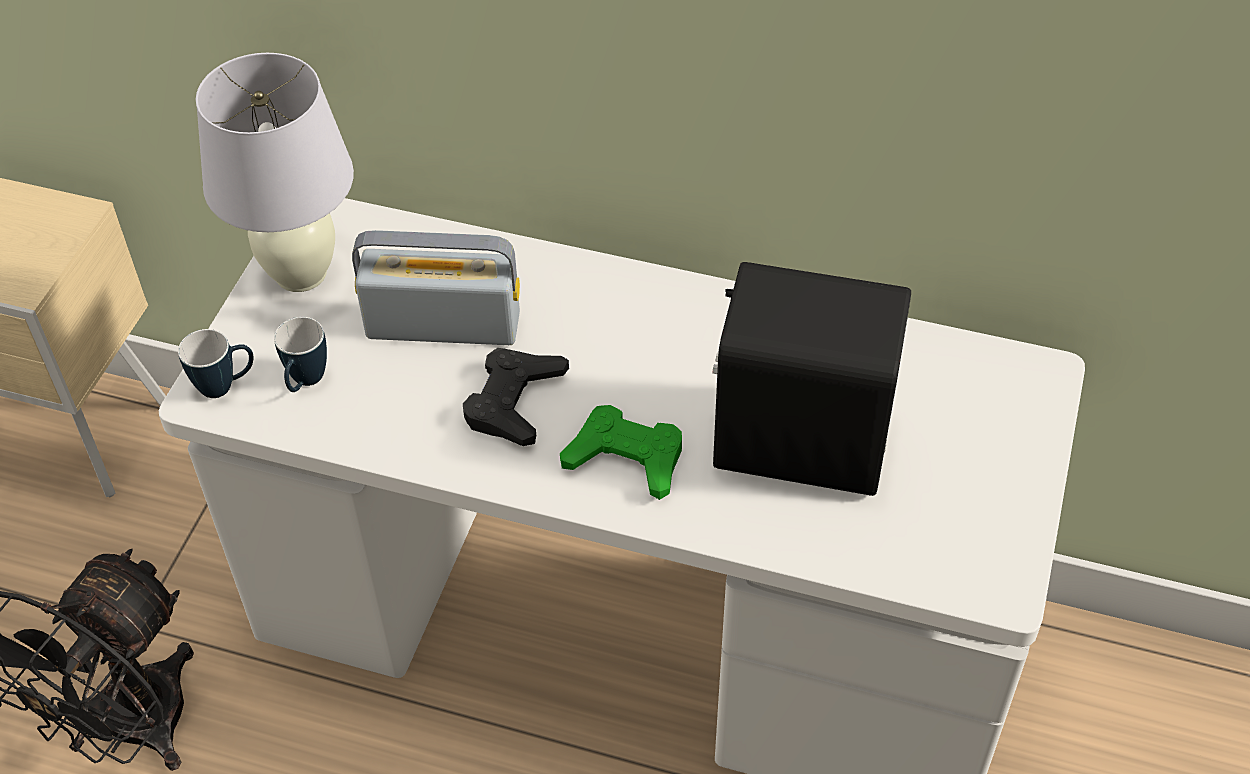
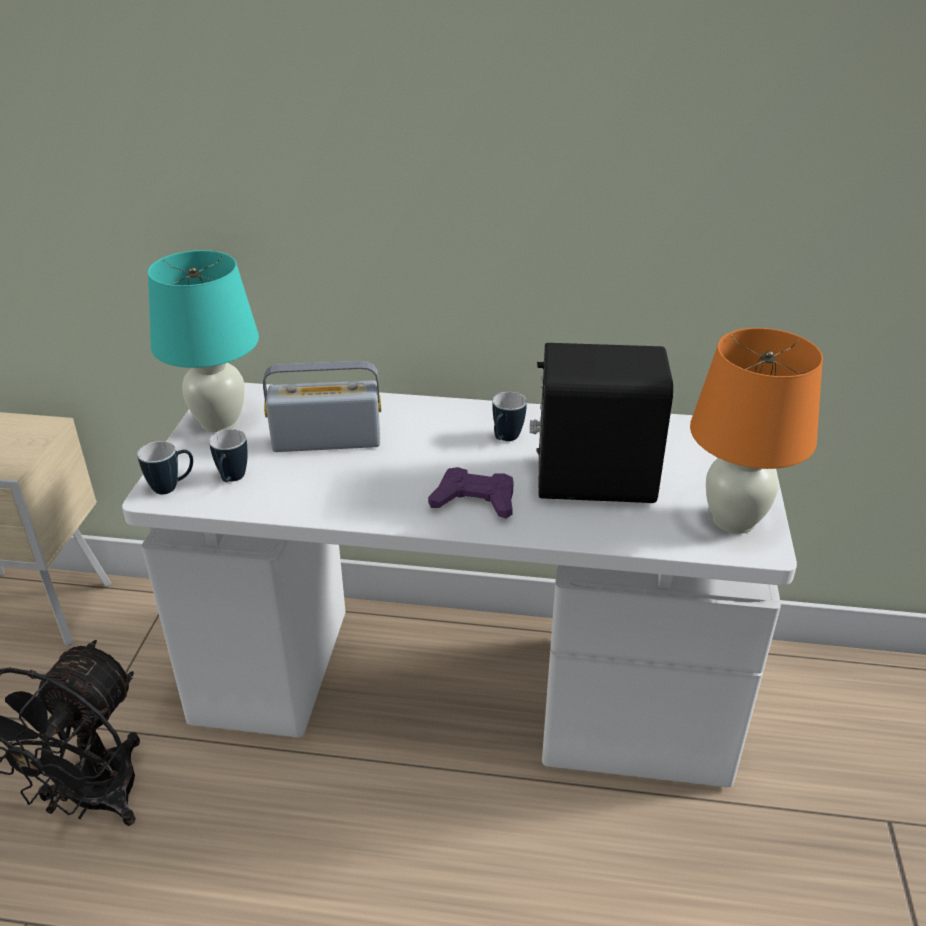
camera: 10 degrees left, 15 degrees down
(301, 274) = (219, 423): white table lamp -> turquoise table lamp
(514, 402) = (386, 477): black game controller -> none
(626, 458) = (474, 500): green game controller -> purple game controller
(693, 351) = (505, 439): none -> mug
(978, 538) = (734, 521): none -> orange table lamp

